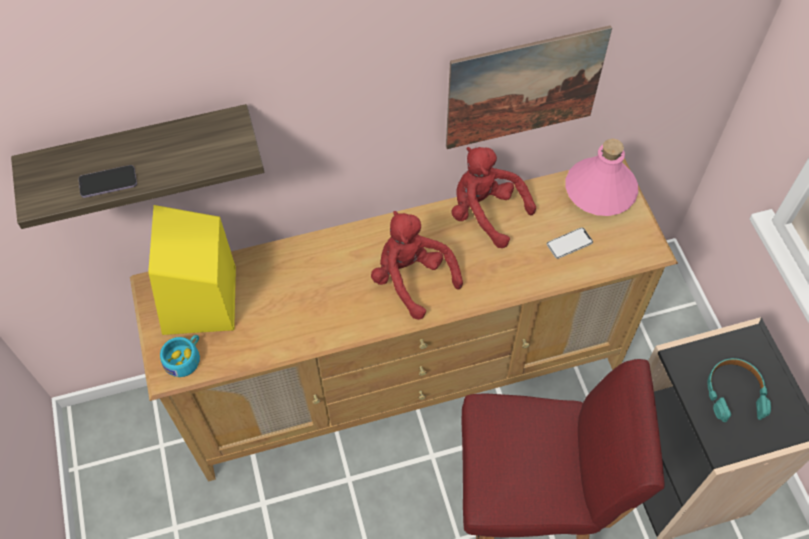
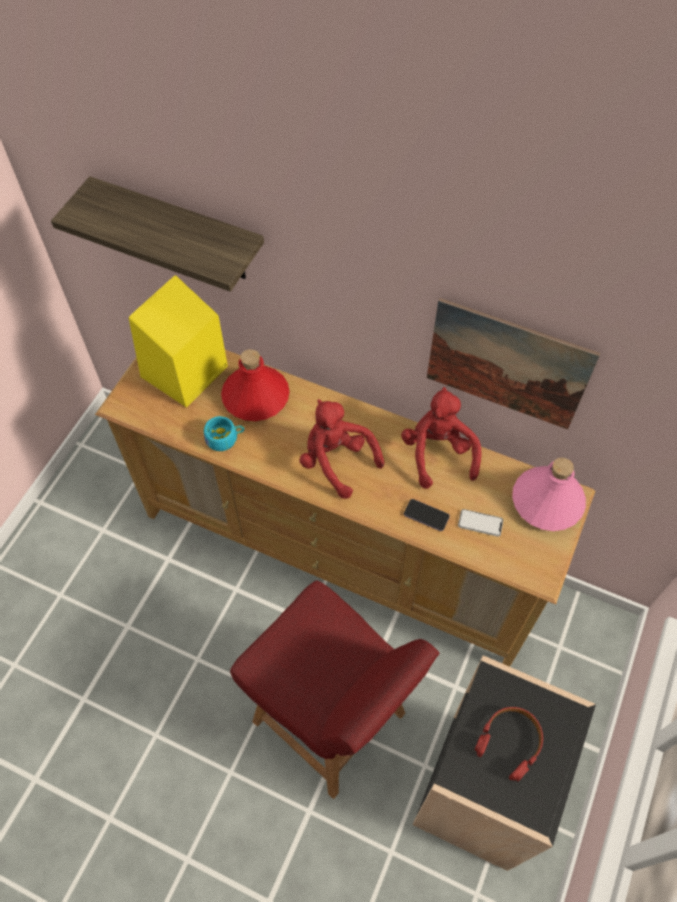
camera: 40 degrees right, 0 degrees up
(108, 182) = (125, 231): phone -> phone (426, 515)
(185, 358) = (139, 403): turquoise cup -> turquoise cup (225, 438)
(288, 276) = (255, 396): none -> red bottle
(411, 278) = (336, 461): red plush toy -> red plush toy turned 45 degrees counterclockwise
(734, 393) = (510, 742): turquoise headphones -> red headphones

